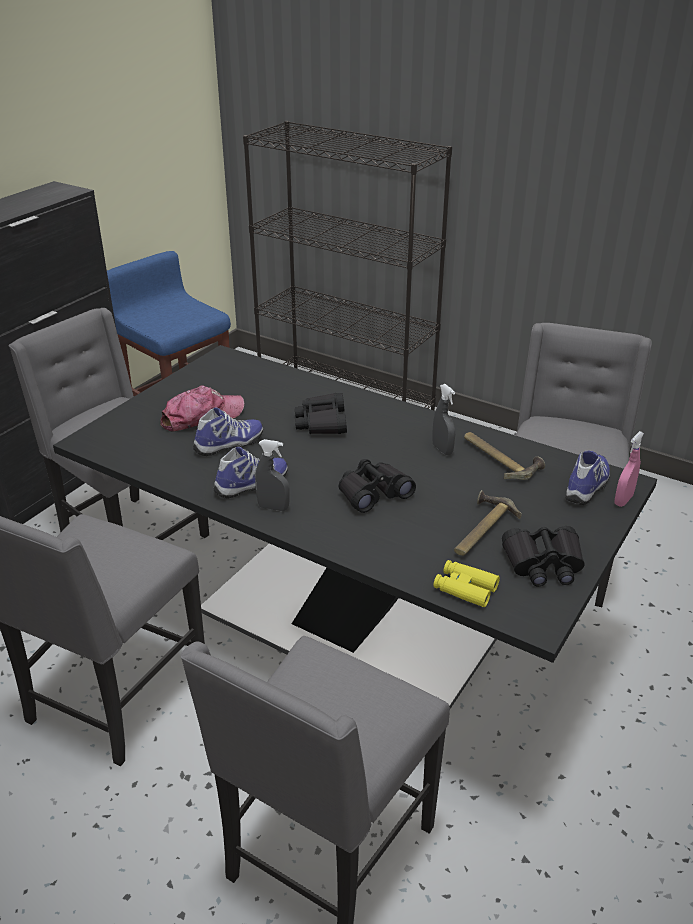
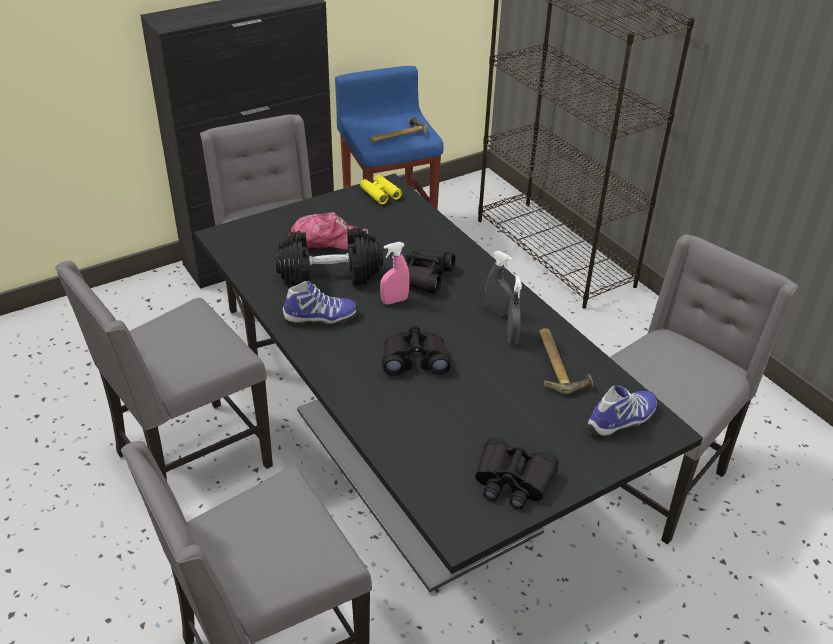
camera: 25 degrees right, 5 degrees up
(230, 445) = (330, 274): shoe -> black dumbbell
(273, 507) = (321, 345): grey spray bottle -> grey spray bottle (496, 311)
(465, 588) = (423, 477): yellow binoculars -> yellow binoculars (380, 193)
(479, 529) = (481, 427): hammer -> hammer (398, 135)
(623, 500) = (646, 447): pink spray bottle -> pink spray bottle (394, 301)

